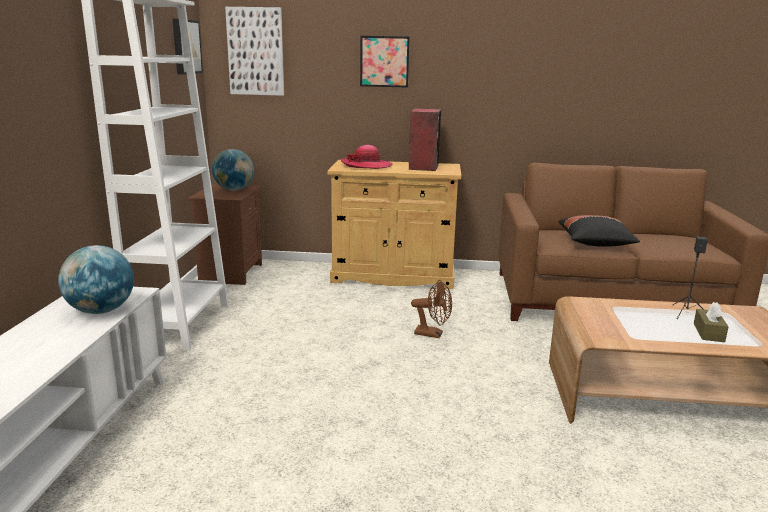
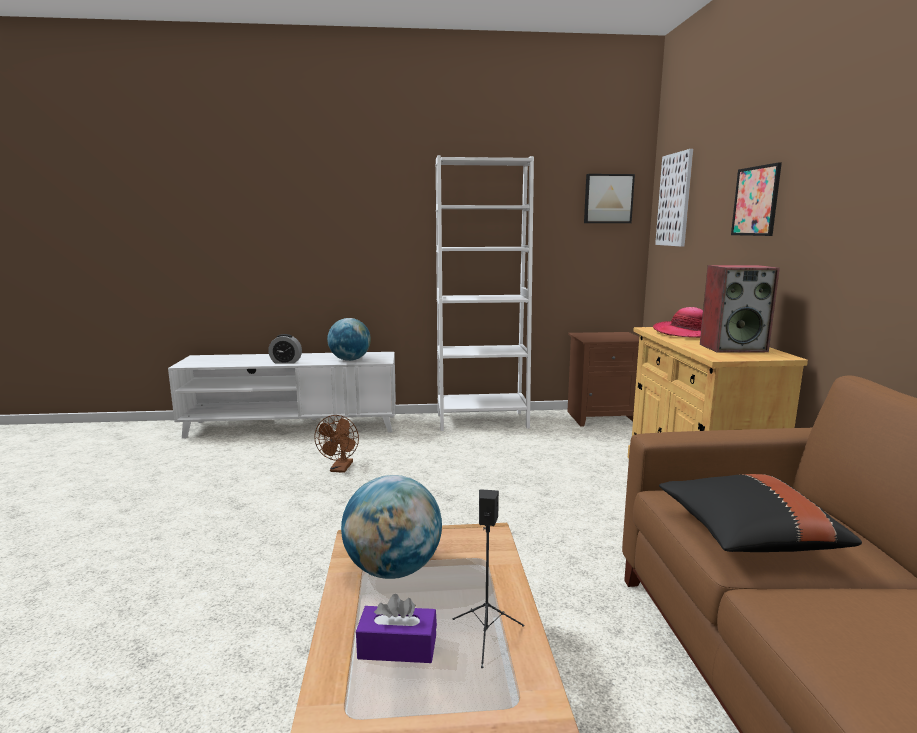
camera: 80 degrees right, 5 degrees down
(47, 358) = (286, 362): none -> alarm clock
(234, 190) = (615, 337): globe -> globe (393, 570)
(433, 334) = (535, 523): brown fan -> brown fan (340, 469)
(708, 332) = (397, 647): brown tissue box -> purple tissue box

